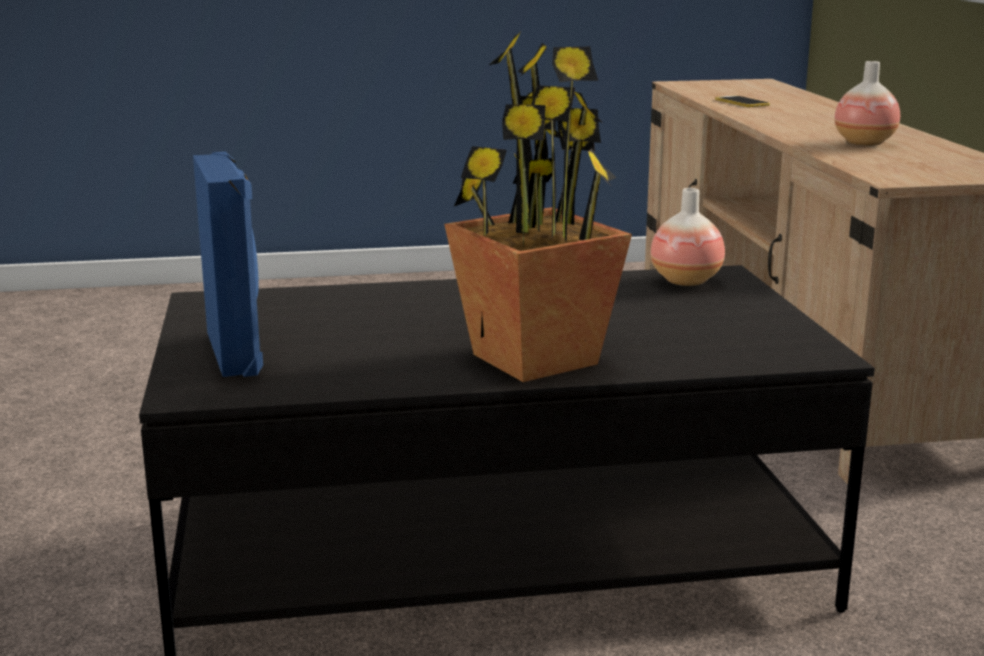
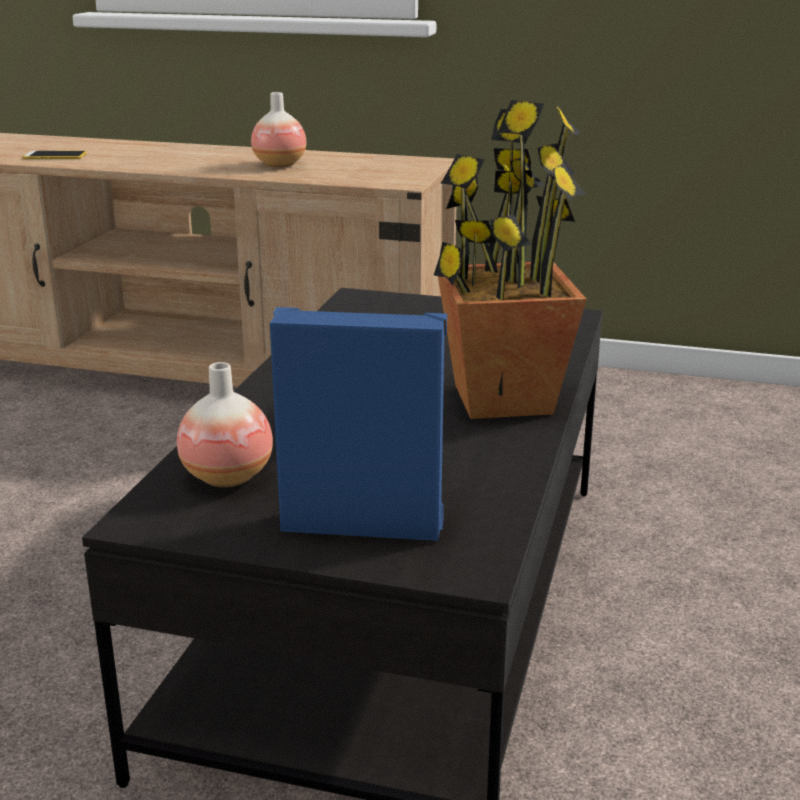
camera: 65 degrees left, 5 degrees up
(686, 281) = (362, 311): vase -> vase (227, 477)

